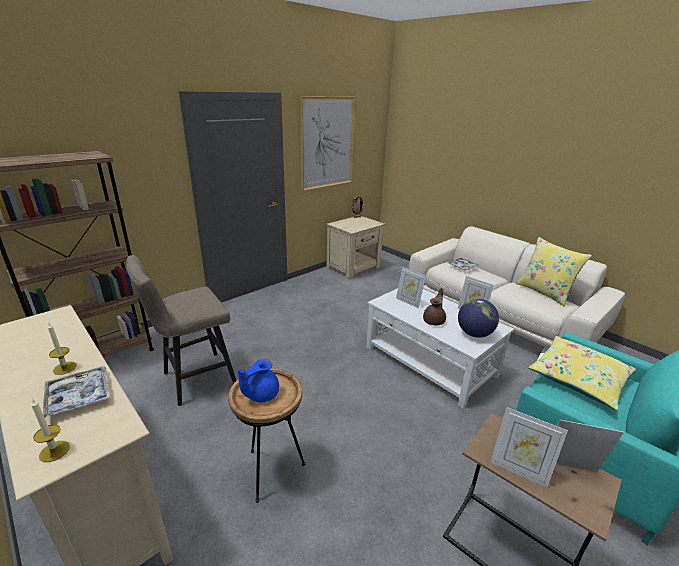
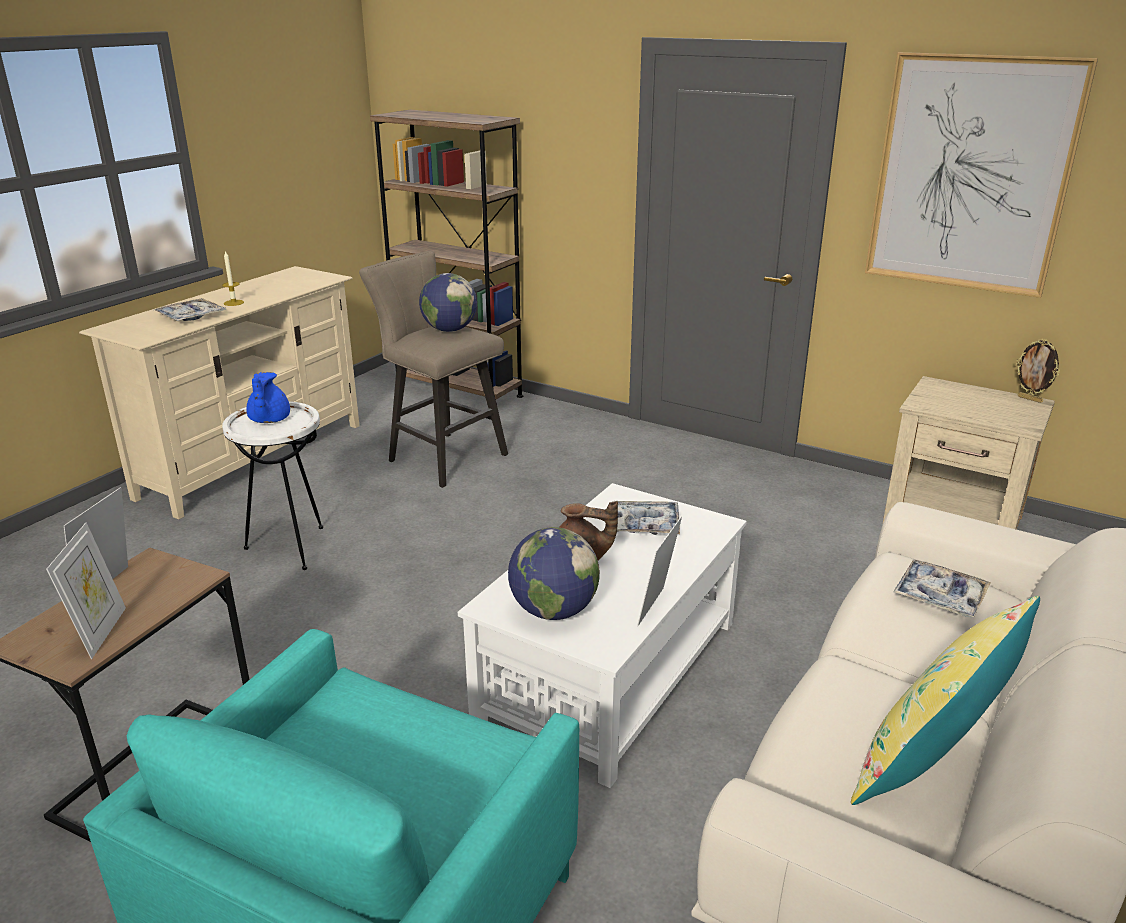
camera: 75 degrees right, 0 degrees up
(54, 451) = (123, 327): candle -> none
(189, 296) = (449, 330): none -> globe
(260, 394) = (268, 420): blue teapot -> blue teapot turned 120 degrees counterclockwise
(271, 471) = (291, 547): brown side table -> white side table
(408, 302) = (644, 525): picture frame -> tray
(578, 378) = (412, 745): yellow pillow -> none

